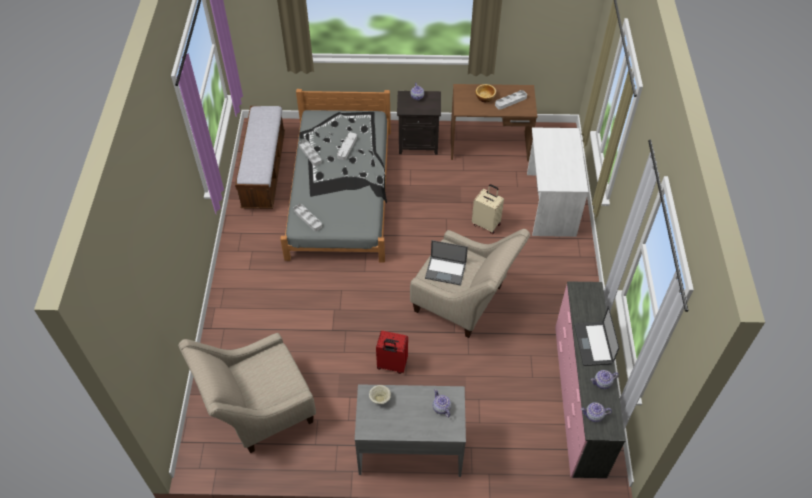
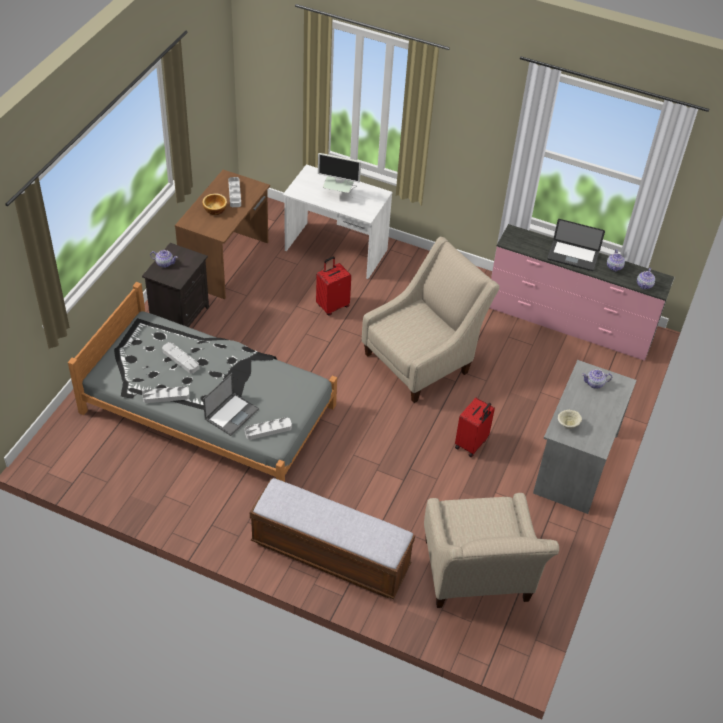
camera: 70 degrees left, 5 degrees down
(264, 170) = (122, 472): bench -> bench (330, 555)
(446, 270) = (413, 336): laptop -> laptop (232, 413)
(486, 224) = (332, 306): beige suitcase -> red suitcase
(557, 159) = (338, 194): none -> monitor

